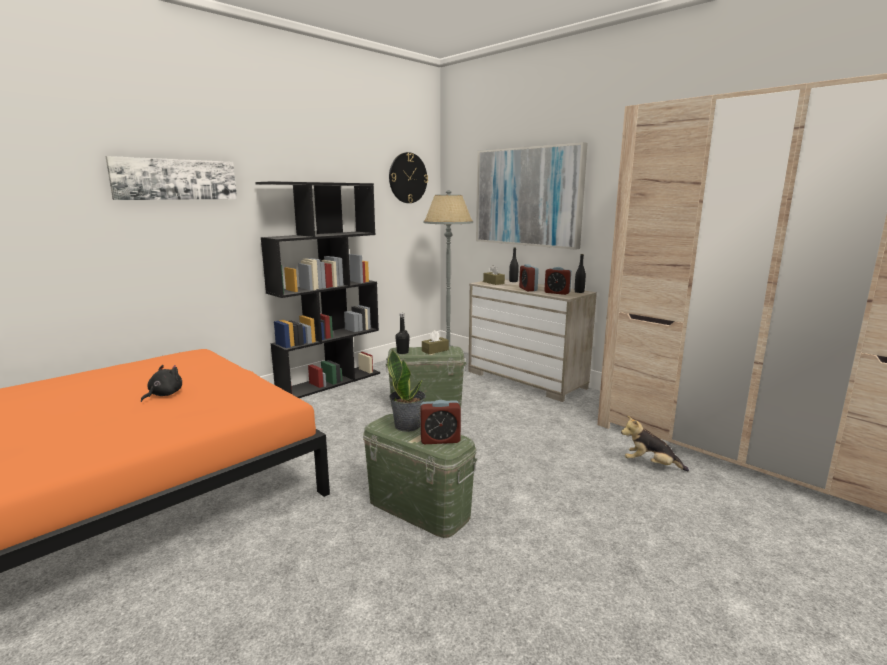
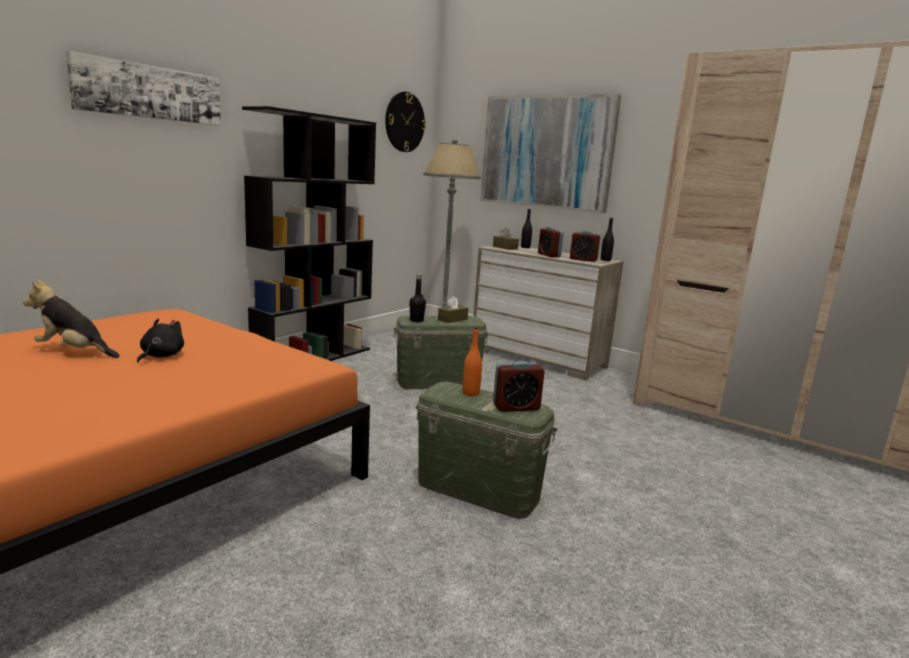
camera: 10 degrees left, 0 degrees up
(408, 425) = (470, 393): potted plant -> orange bottle
(650, 465) = (703, 442): plush toy -> plush toy (74, 352)

